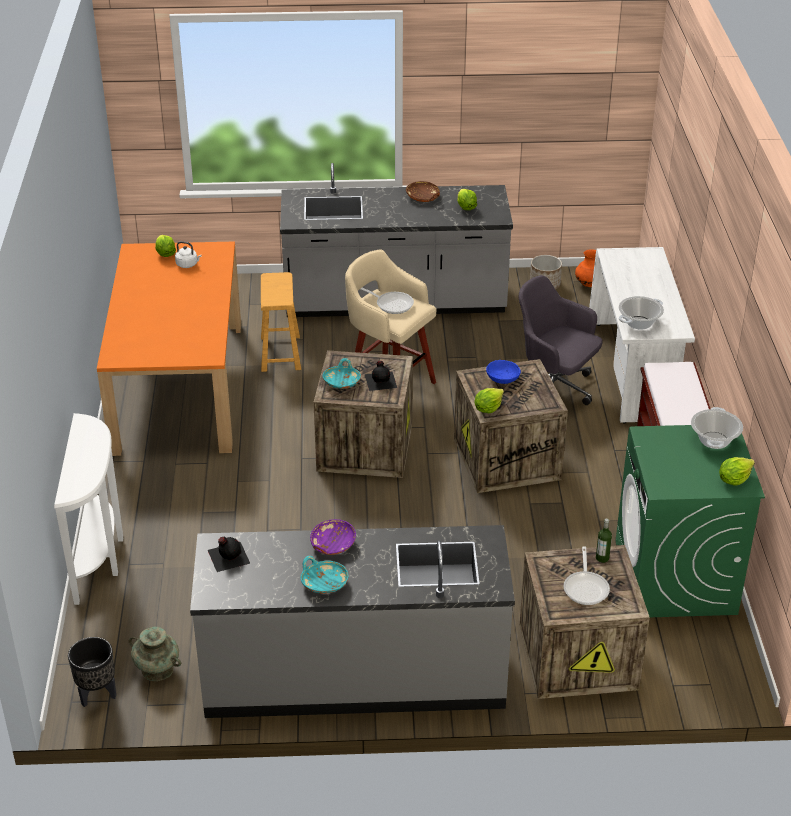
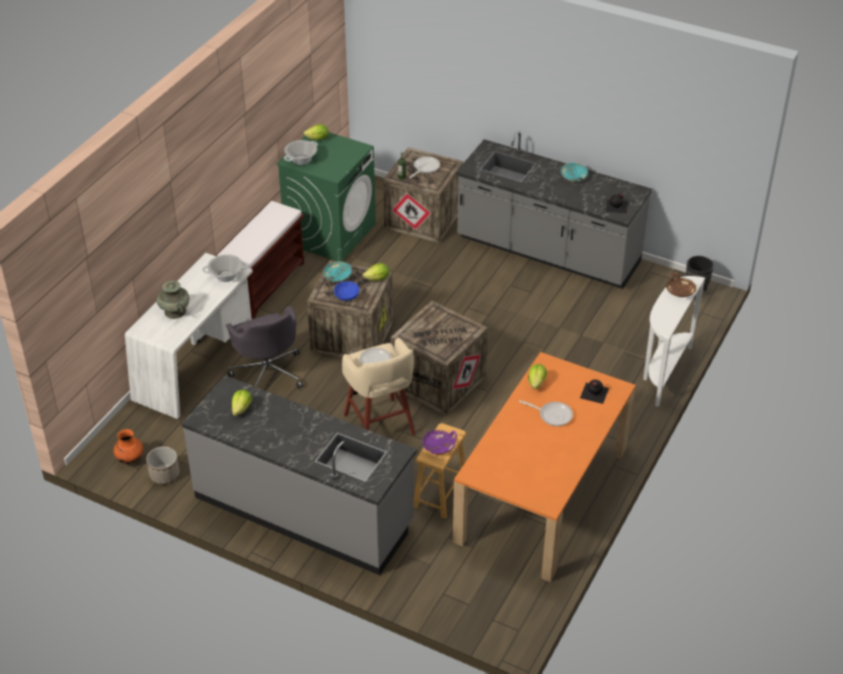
camera: 150 degrees left, 5 degrees up
(157, 669) = (656, 293): turquoise vase -> turquoise vase (175, 311)
(165, 254) = (523, 487): lettuce -> lettuce (536, 383)
(172, 313) = (552, 415): none -> frying pan
(188, 264) = (511, 465): white kettle -> none
(332, 544) = (556, 193): purple bowl -> purple bowl (439, 446)
(342, 382) = (456, 334): turquoise bowl -> turquoise bowl (337, 276)
(381, 380) = (428, 325): black bottle -> black bottle (593, 393)
(423, 197) = (264, 436): brown bowl -> brown bowl (680, 291)

